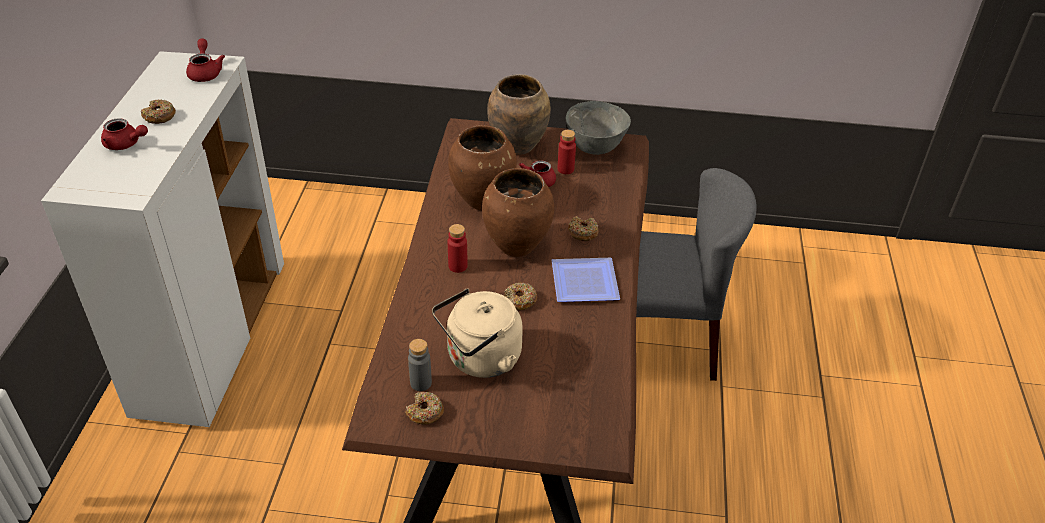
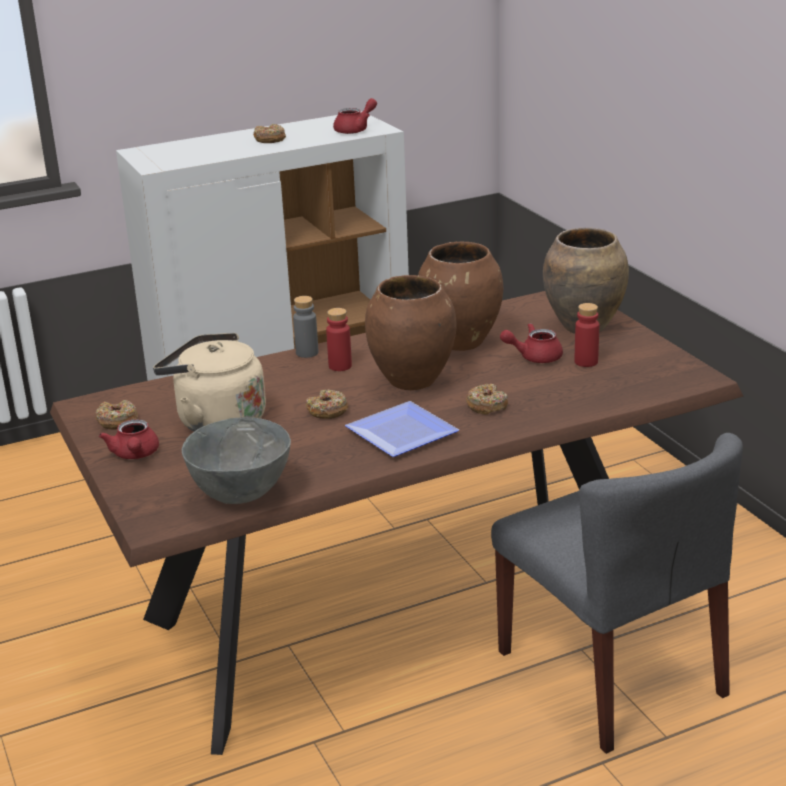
camera: 60 degrees right, 15 degrees down
(125, 144) = (217, 144): red teapot -> red teapot (135, 455)
(420, 383) = (154, 406): grey bottle -> grey bottle (307, 353)
(595, 148) = (655, 363): grey bowl -> grey bowl (240, 494)

